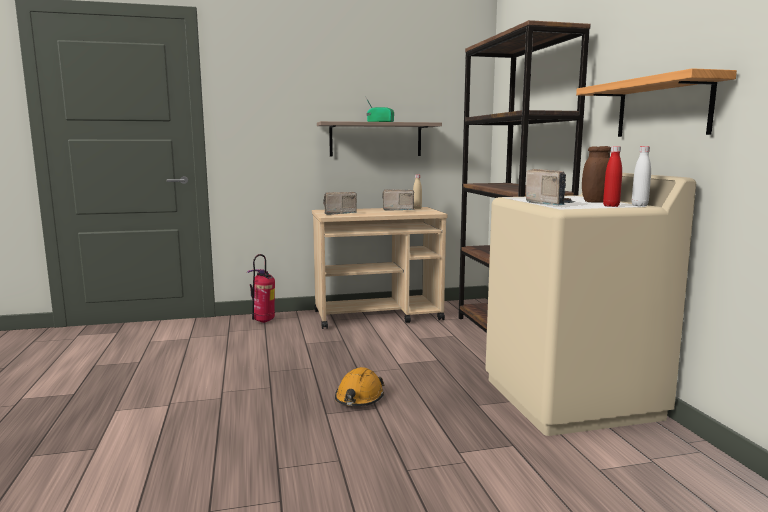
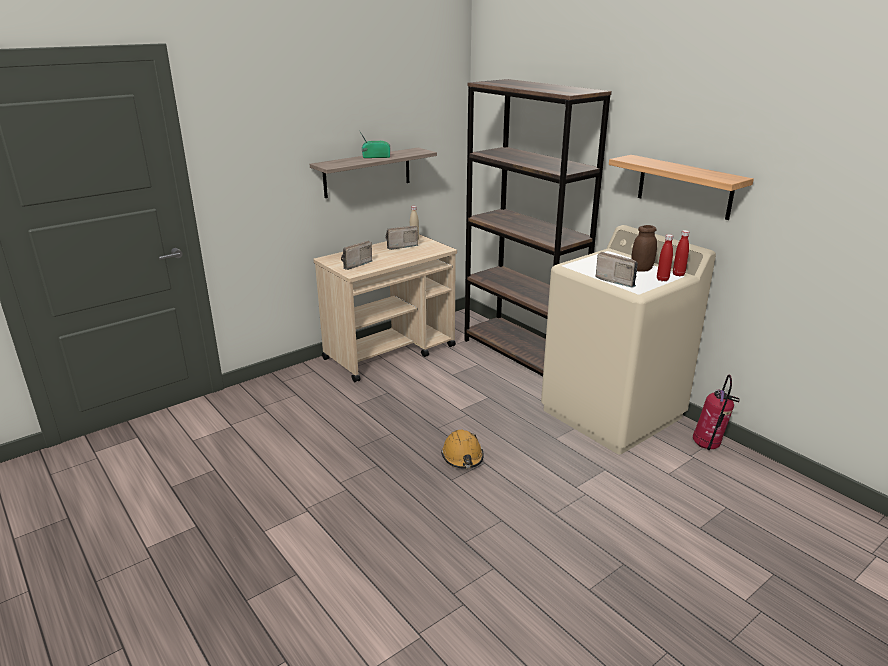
camera: 25 degrees left, 15 degrees up
(263, 321) = (285, 385): fire extinguisher -> fire extinguisher (708, 446)
(639, 205) = (678, 274): white bottle -> red bottle

